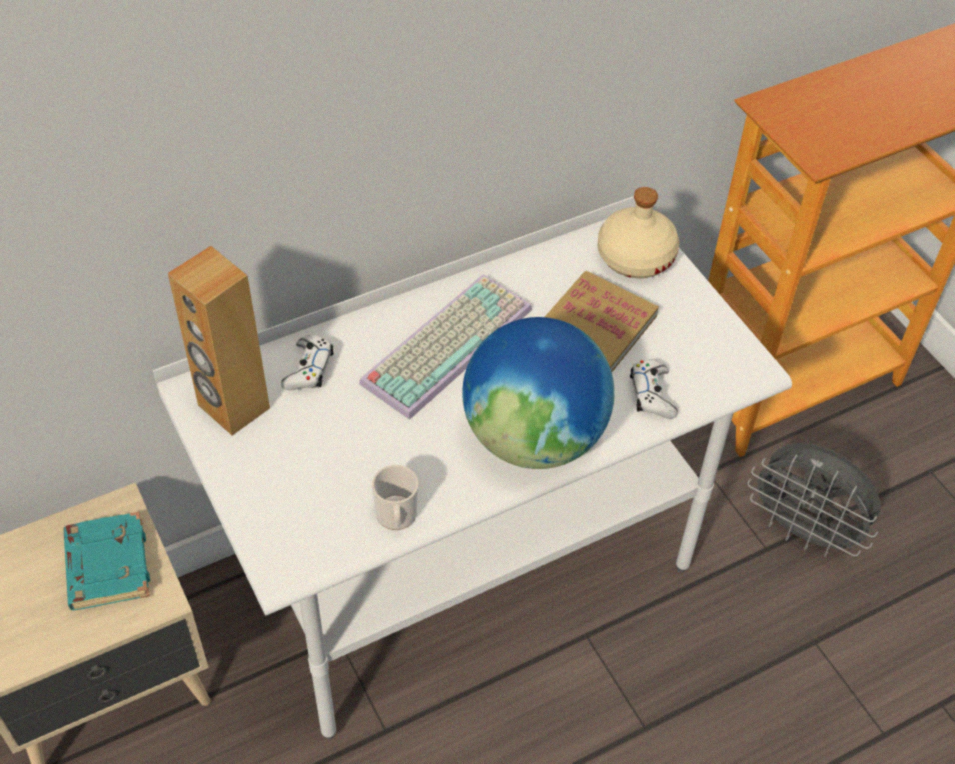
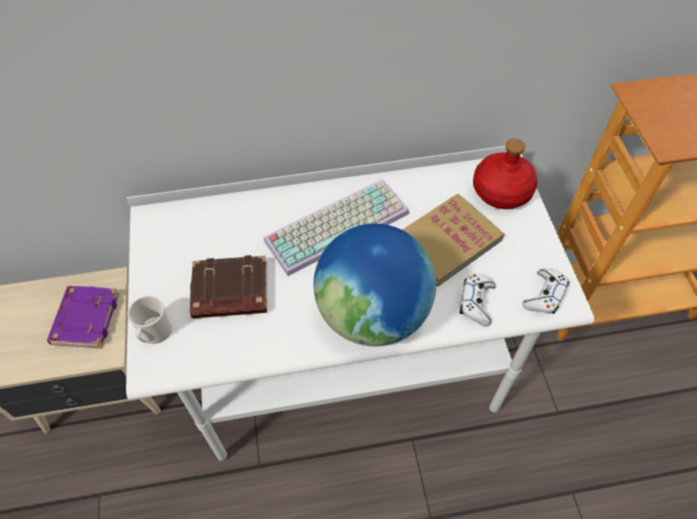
camera: 20 degrees right, 5 degrees up
(106, 565) = (85, 318): turquoise book -> purple book
(233, 407) = (171, 236): brown speaker -> none
(308, 369) = (233, 221): white game controller -> white game controller (544, 295)
(342, 456) = (229, 292): none -> brown book
(396, 517) = (247, 350): mug -> mug (155, 333)
(634, 256) = (501, 190): beige bottle -> red bottle
(804, 532) = (589, 408): grey fan -> none

